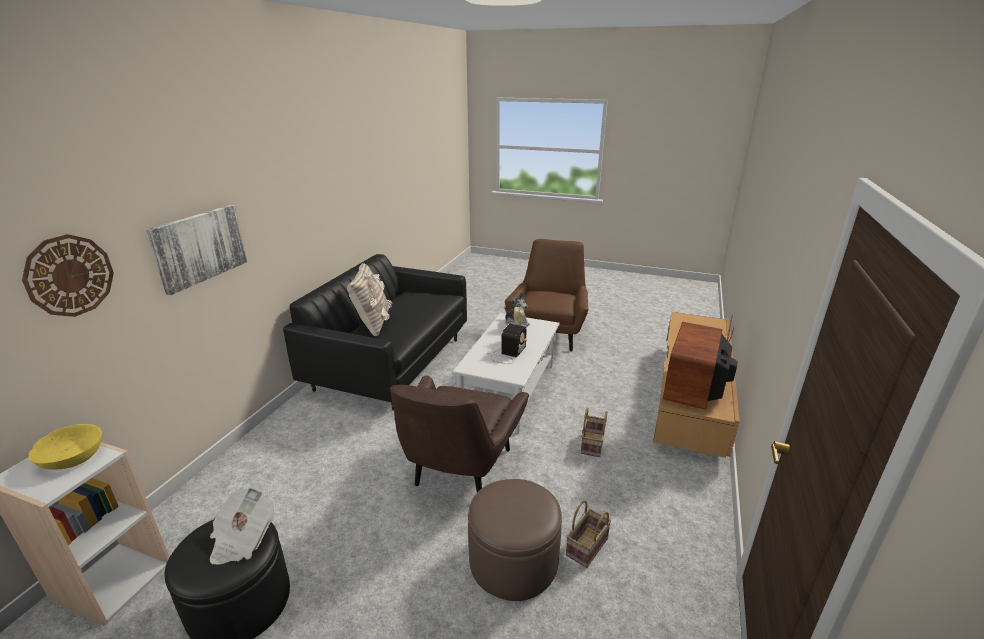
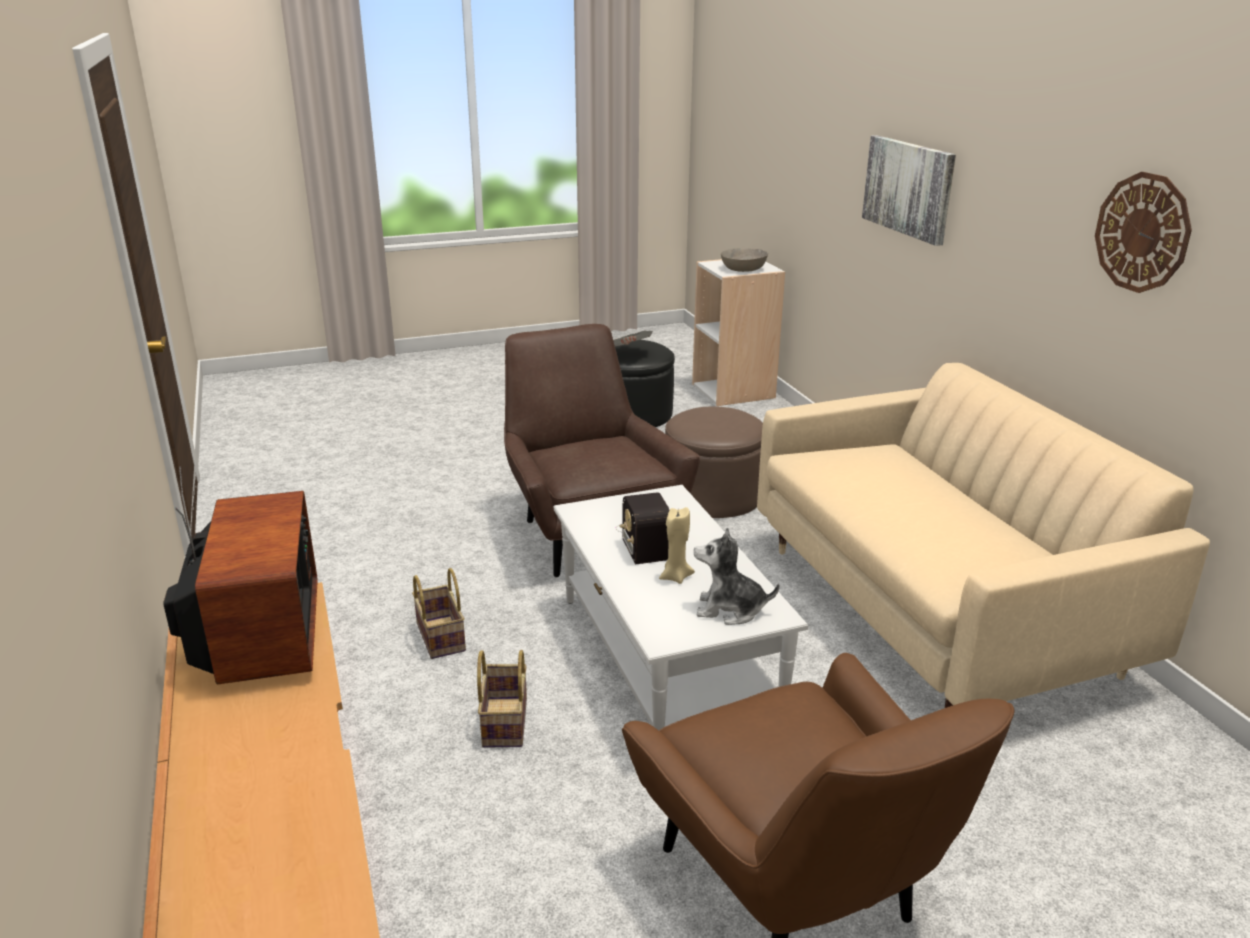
camera: 140 degrees right, 0 degrees up
(69, 275) = (828, 145): wall clock -> wall clock (1142, 232)
(73, 458) = (743, 269): yellow bowl -> grey bowl
(374, 323) = (918, 476): beige pillow -> none
(392, 364) = (932, 610): black sofa -> beige sofa
(513, 561) = (446, 500): brown ottoman -> brown ottoman (713, 495)
(587, 548) = (376, 534): basket -> basket (503, 721)

